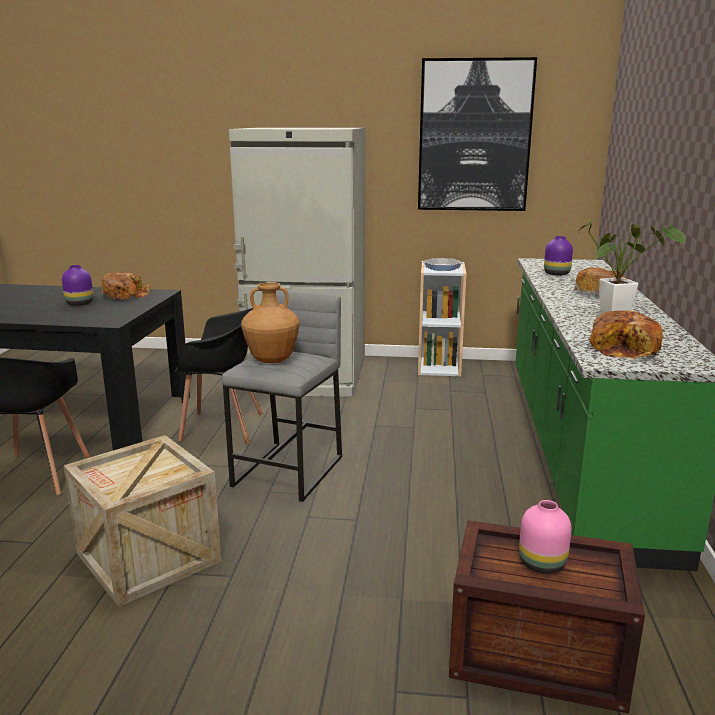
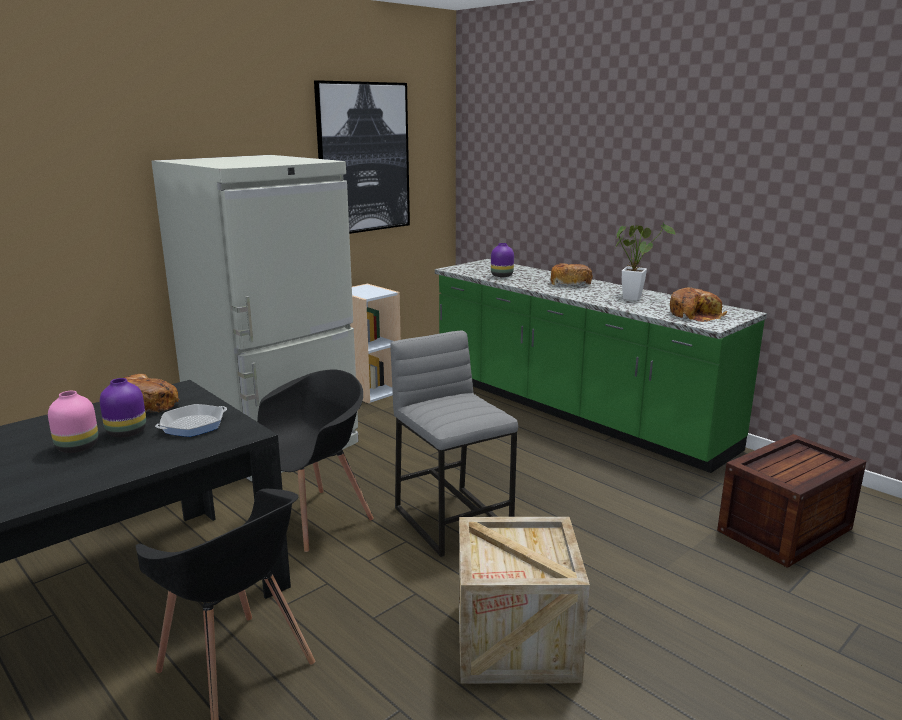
camera: 50 degrees left, 0 degrees up
(272, 360) = (459, 409): brown vase -> none
(442, 267) = (365, 291): frying pan -> frying pan (193, 425)
(541, 563) = (791, 464): pink vase -> pink vase (77, 447)

